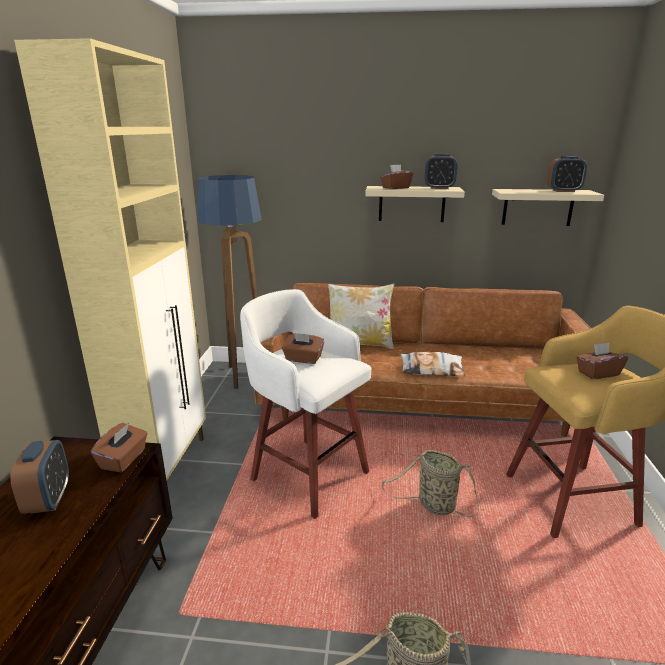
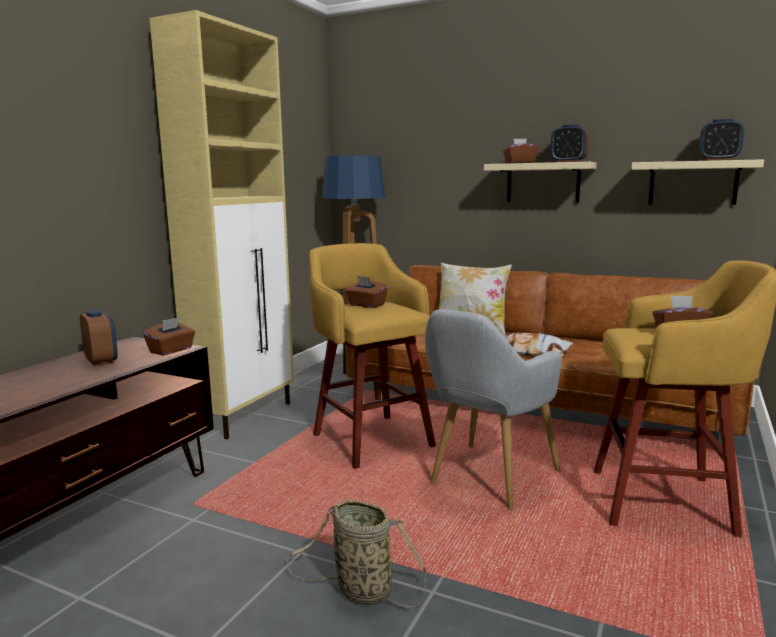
camera: 20 degrees right, 10 degrees down
(49, 500) = (101, 361): alarm clock -> alarm clock turned 45 degrees counterclockwise
(307, 474) = (371, 439): white stool -> yellow stool
(433, 505) = (487, 480): basket -> grey armchair

